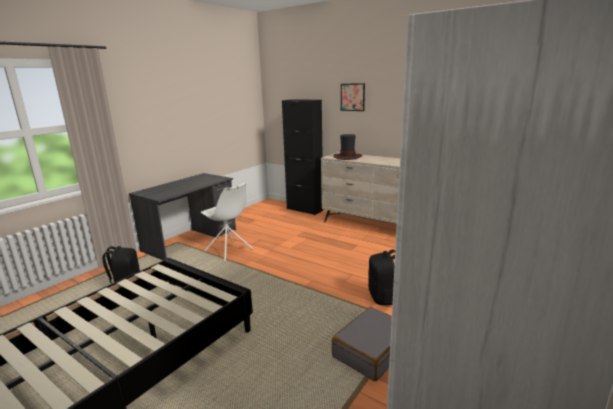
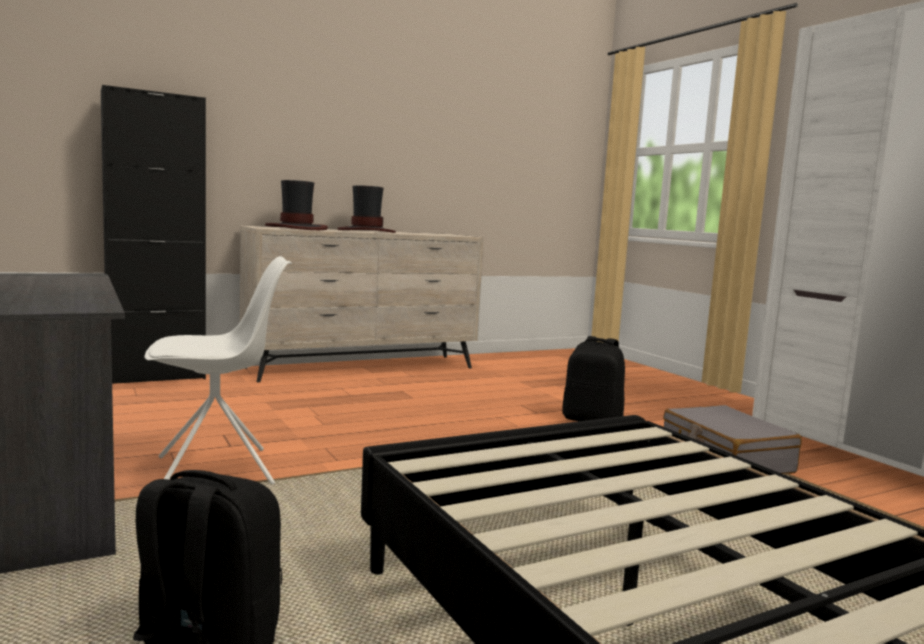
camera: 65 degrees left, 10 degrees down
(352, 97) = (274, 107): picture -> none
(380, 160) = (366, 231): none -> hat

